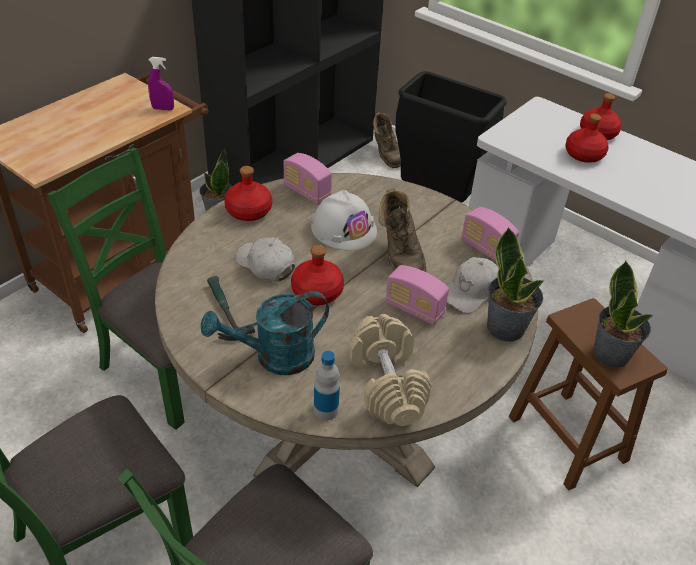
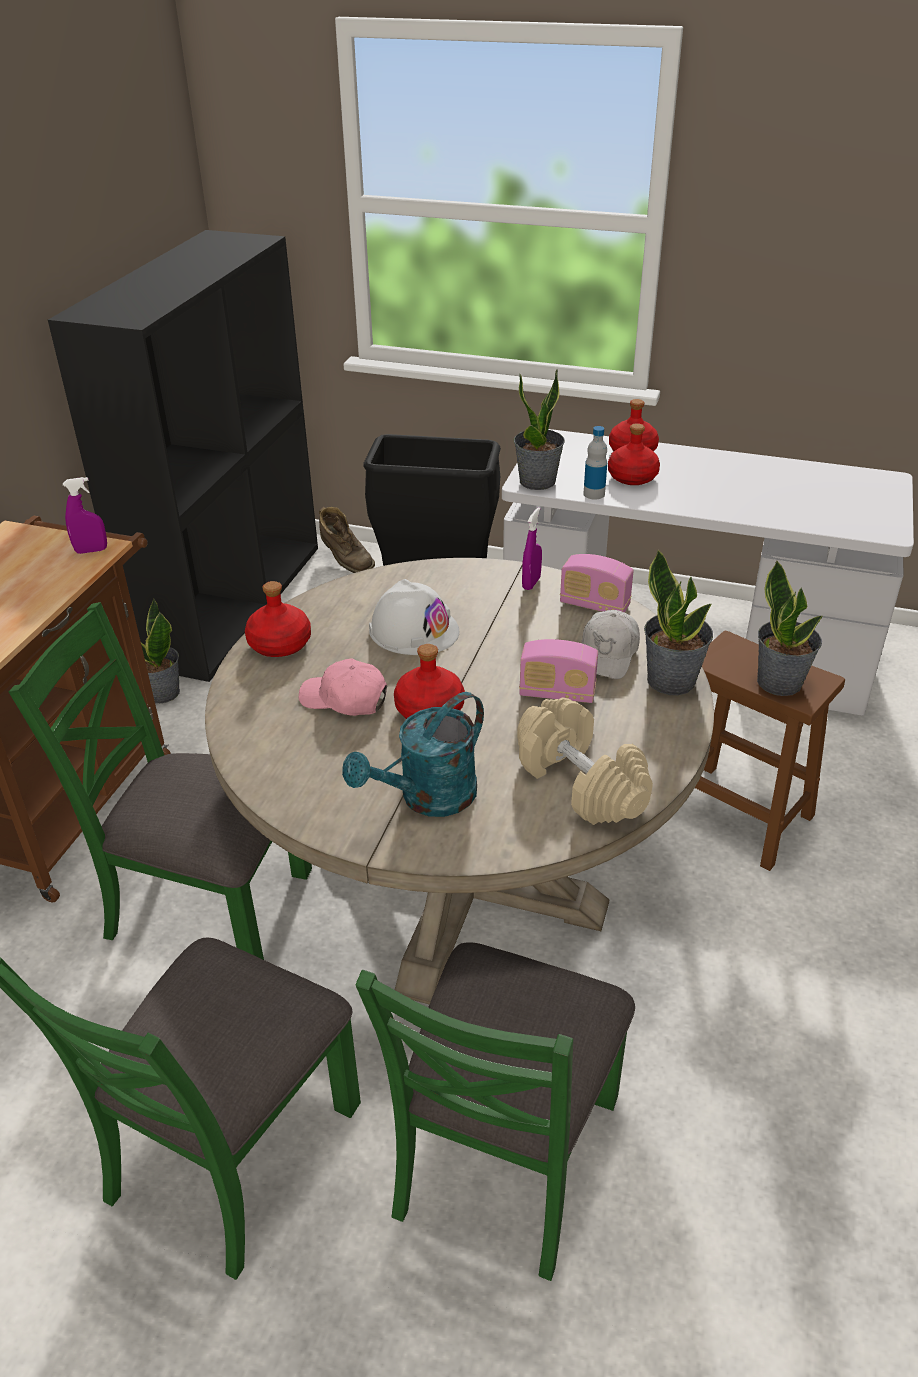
camera: 20 degrees left, 5 degrees down
(224, 311) = (328, 768): hammer -> none
(265, 265) = (344, 699): white cap -> pink cap
(307, 192) = (340, 603): radio -> none
(326, 410) = (529, 835): bottle -> bottle (594, 494)
(400, 258) = (503, 644): brown boot -> none
(450, 218) = (531, 583): none -> purple spray bottle
(508, 139) = (538, 482): none -> potted plant

